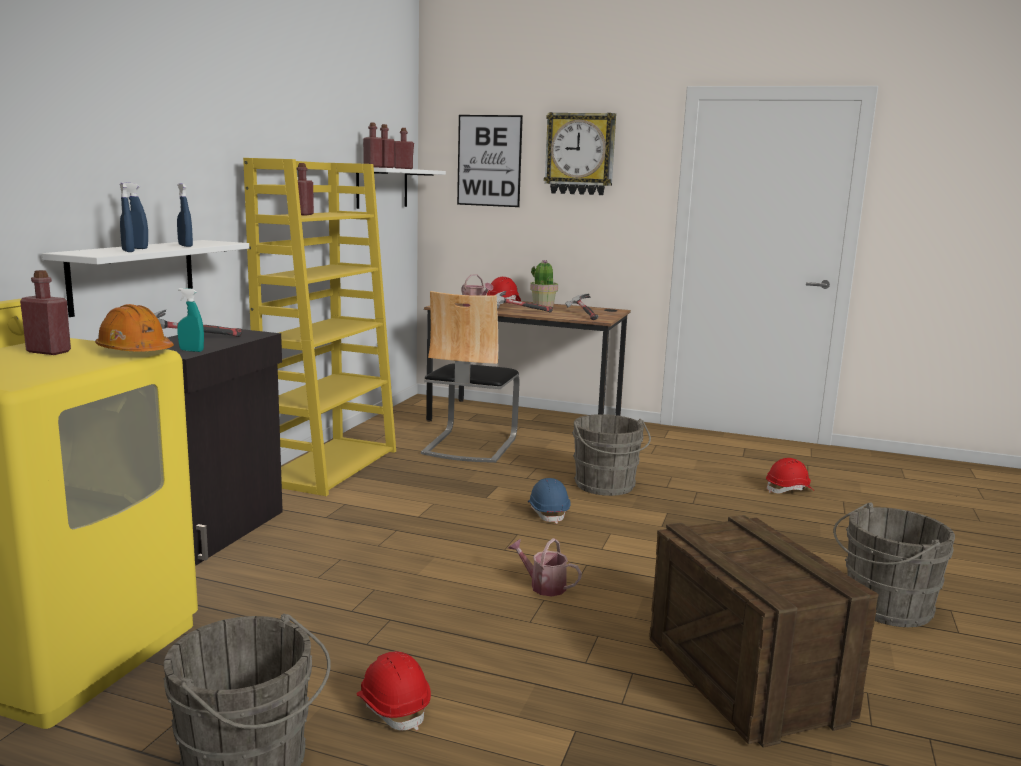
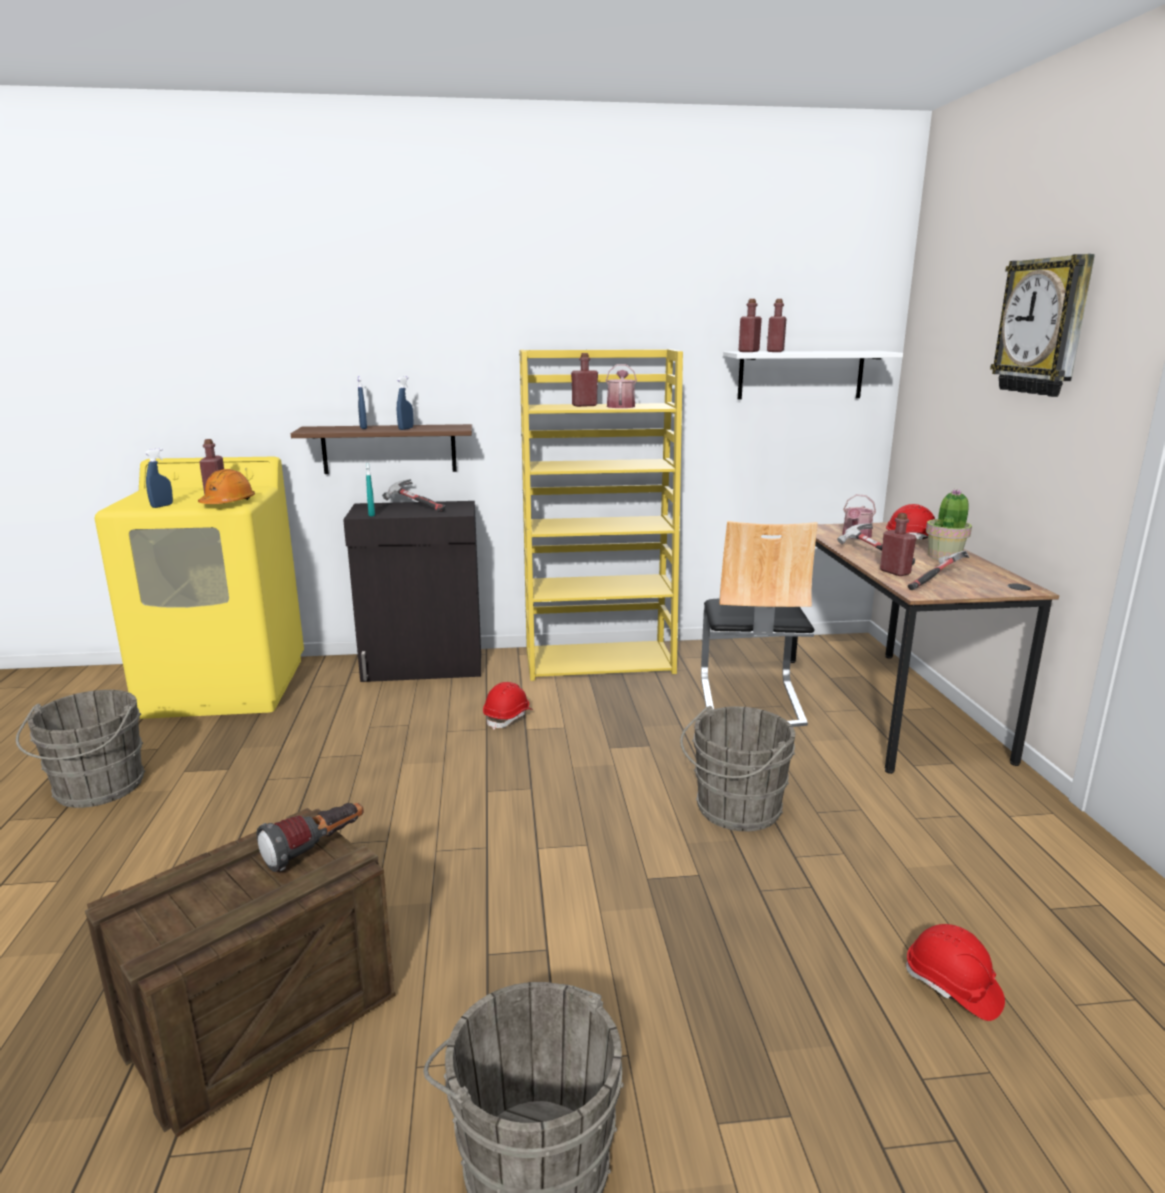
camera: 65 degrees right, 5 degrees up
(128, 251) = (340, 430): blue spray bottle -> blue spray bottle (162, 506)
(133, 275) = (389, 449): white shelf -> brown shelf
(393, 707) = (174, 817): red hard hat -> red hard hat (508, 717)
(403, 168) = (829, 351): red bottle -> red bottle (895, 572)
(469, 445) = (749, 700): chair -> chair turned 75 degrees counterclockwise
(489, 161) = (956, 338): picture -> none
(543, 586) = (417, 833): watering can -> watering can (621, 406)
(548, 512) = (607, 791): blue hard hat -> none
(722, 532) = (316, 849): none -> flashlight

